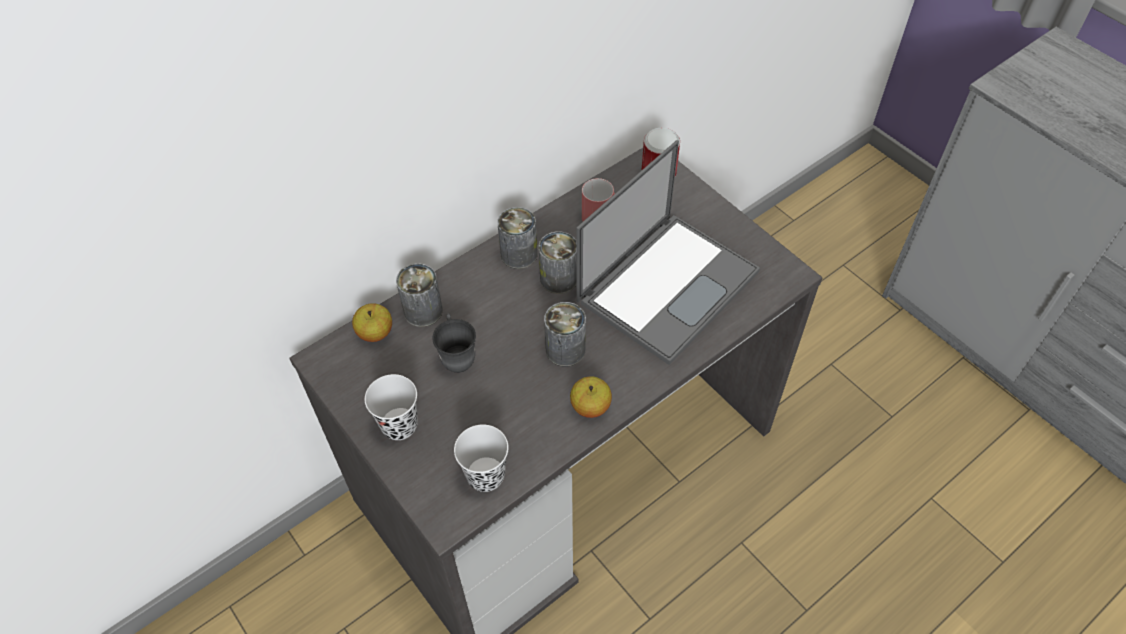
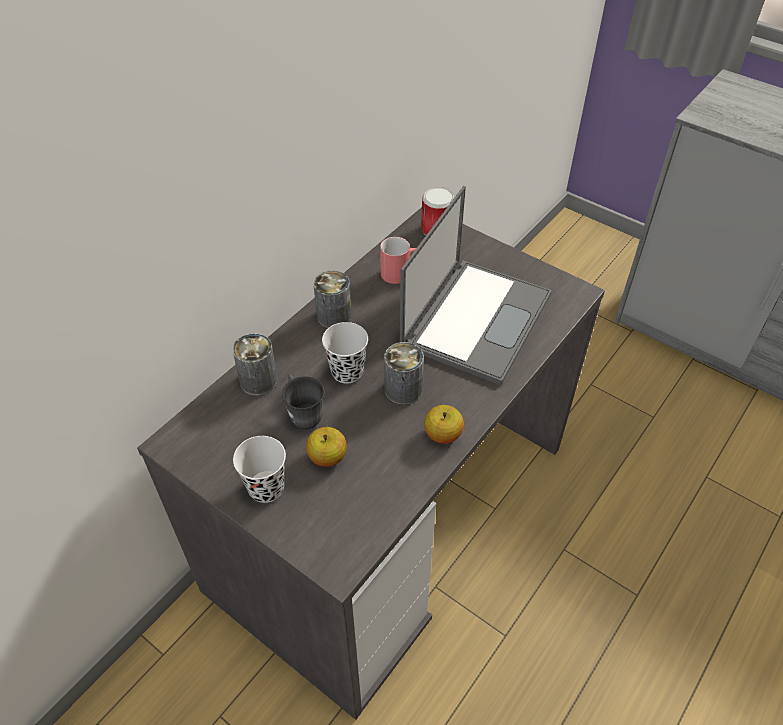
camera: 15 degrees left, 5 degrees down
(375, 333) = (218, 409): apple -> apple (327, 457)
(485, 475) = (364, 517): black cup -> black cup (347, 372)
(559, 279) = (377, 330): can -> none

